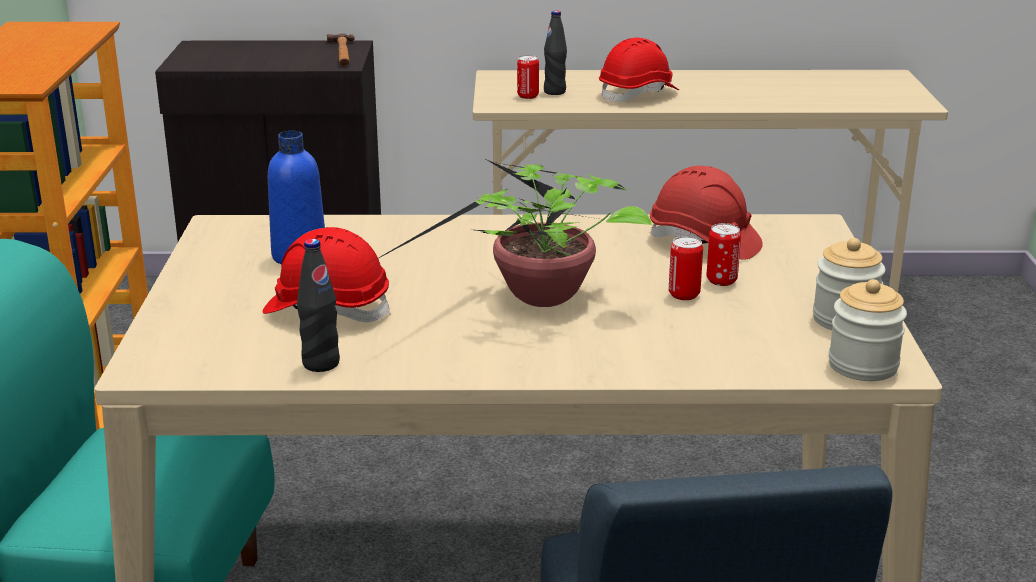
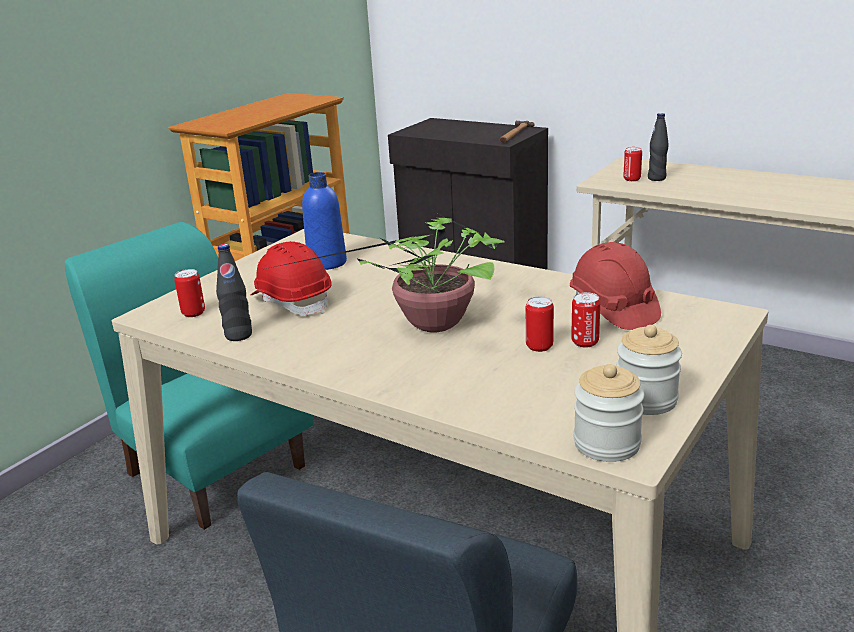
camera: 35 degrees right, 0 degrees up
(210, 353) = (193, 313): none -> can
(638, 94) = (722, 188): red hard hat -> none

